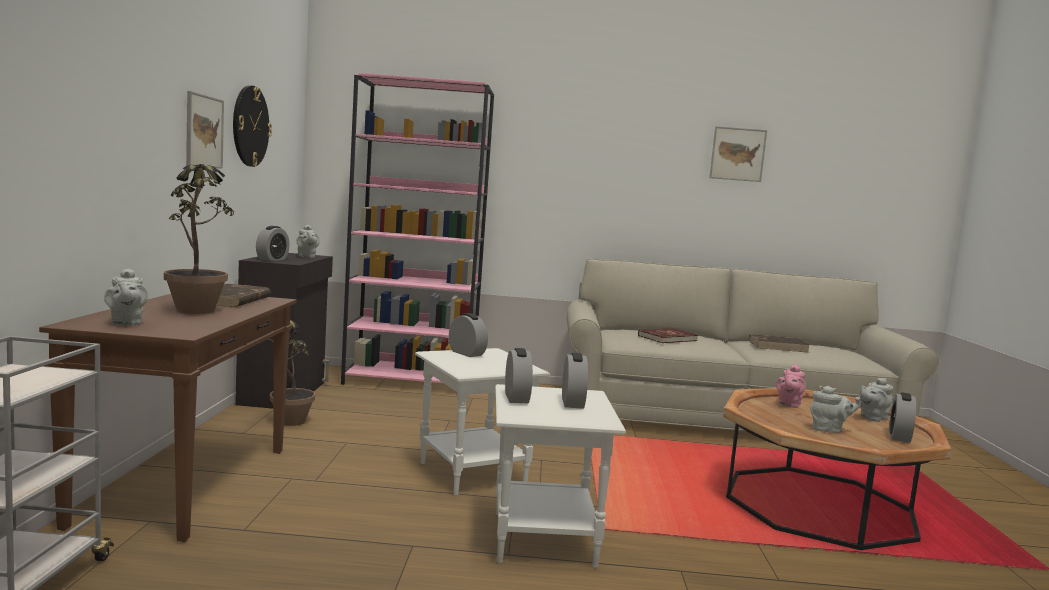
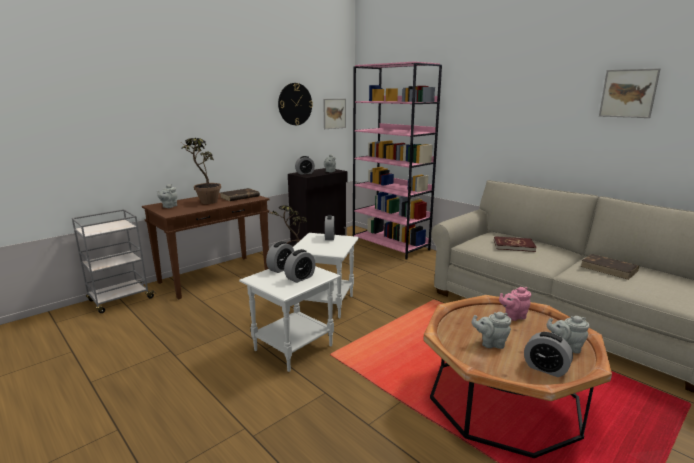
camera: 45 degrees right, 10 degrees up
(204, 131) = (252, 113): picture -> picture (334, 113)
(829, 430) = (491, 343): grey teapot -> grey teapot turned 135 degrees clockwise
(899, 436) = (545, 368): alarm clock -> alarm clock turned 120 degrees counterclockwise

